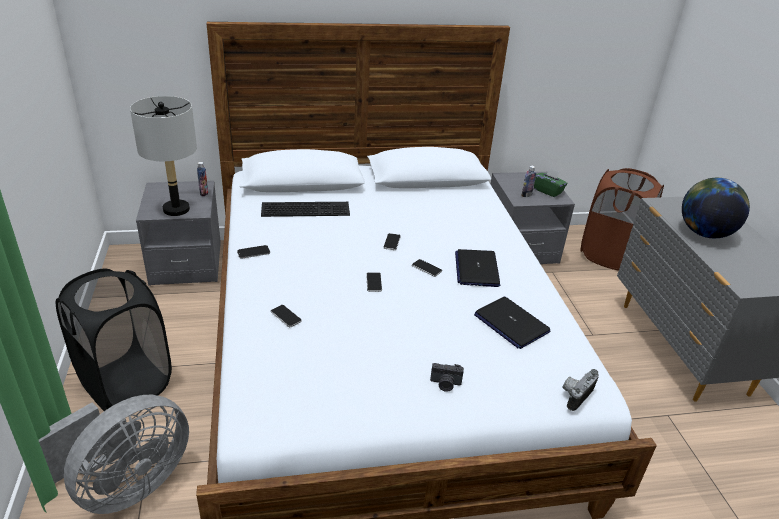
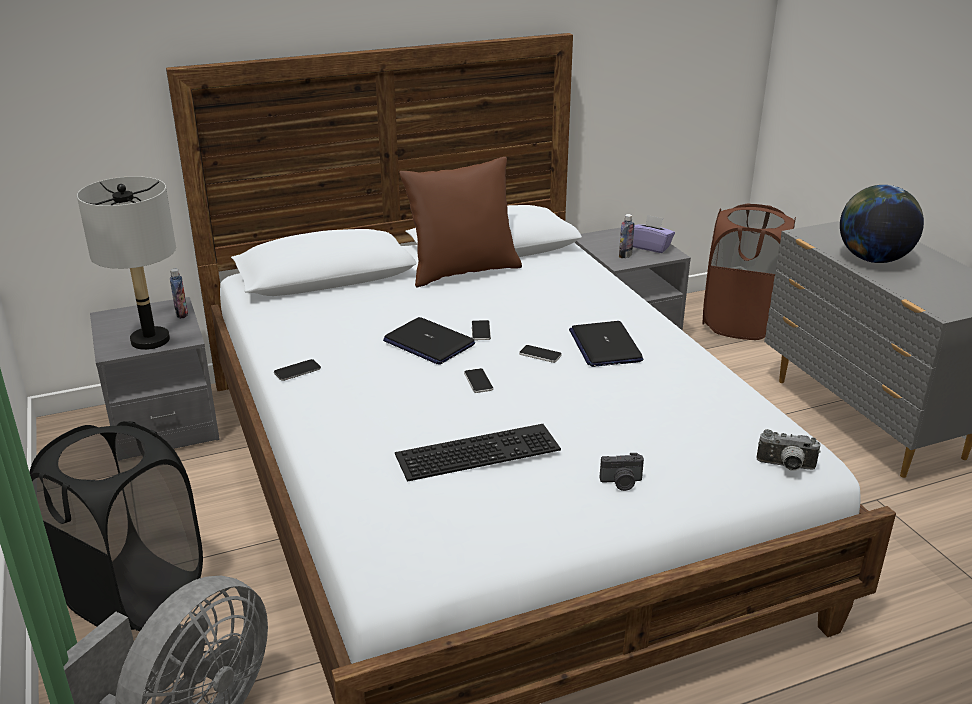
camera: 10 degrees left, 5 degrees down
(286, 316) = (378, 439): phone -> none
(306, 208) = (346, 307): keyboard -> keyboard (478, 450)
(398, 192) = (463, 271): none -> brown pillow
(511, 323) = (674, 401): laptop -> laptop (428, 343)
(548, 191) = (650, 247): green tissue box -> purple tissue box
(575, 395) = (786, 467): camera -> camera turned 105 degrees counterclockwise

